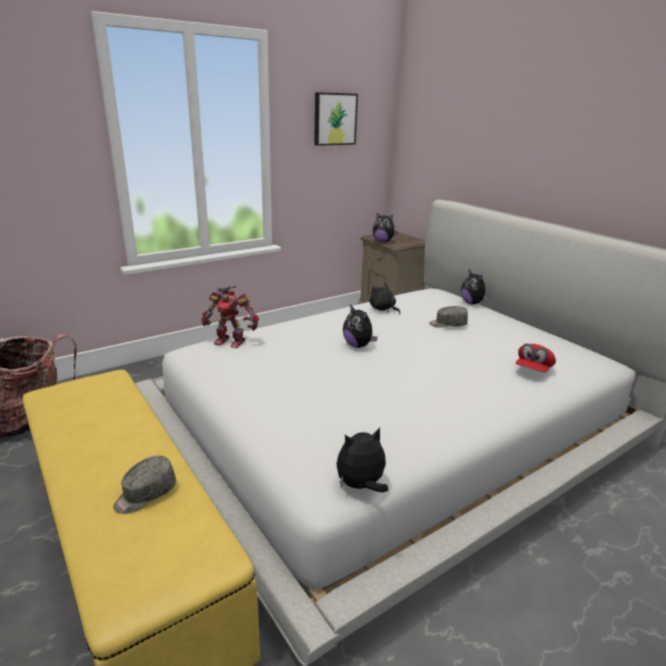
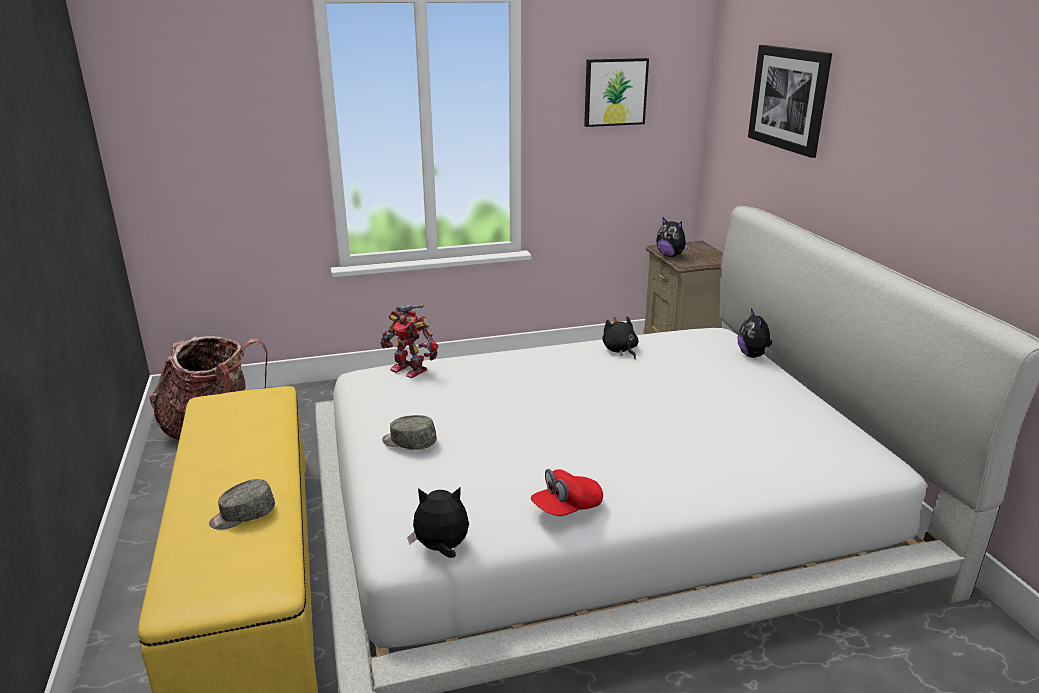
camera: 20 degrees right, 0 degrees up
(358, 345) = (551, 393): plush toy -> none
(447, 324) = (689, 381): grey cap -> grey cap (409, 442)
(471, 119) = (789, 99): none -> picture
(533, 369) = (756, 456): red cap -> red cap (567, 508)

